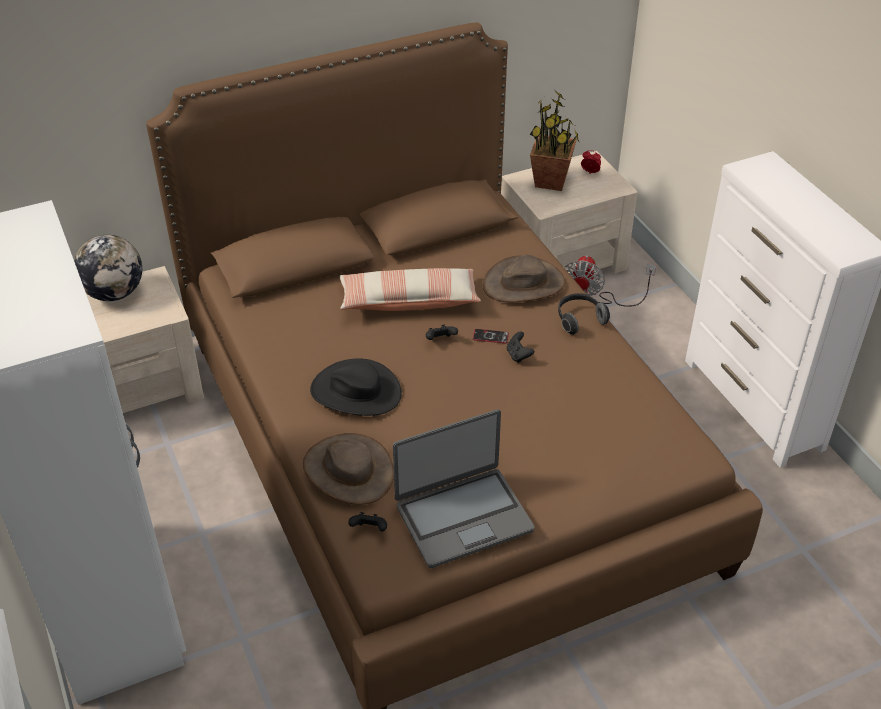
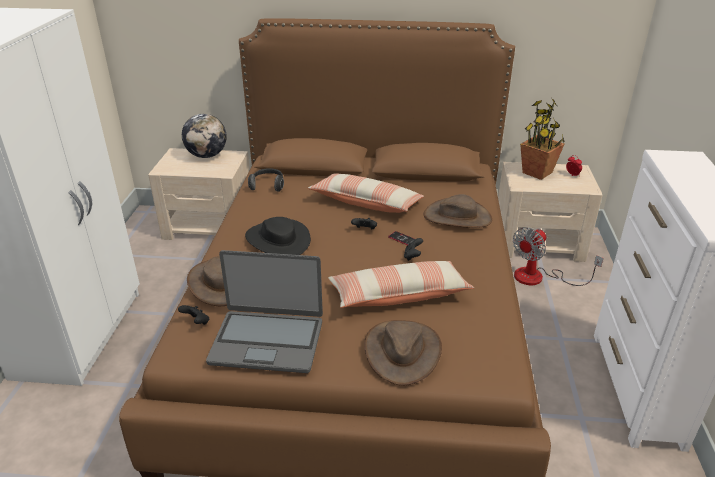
camera: 30 degrees right, 10 degrees down
(542, 409) = (398, 295): none -> pillow
(579, 320) = (481, 250): headphones -> headphones (268, 186)
(595, 470) = (402, 351): none -> brown hat

